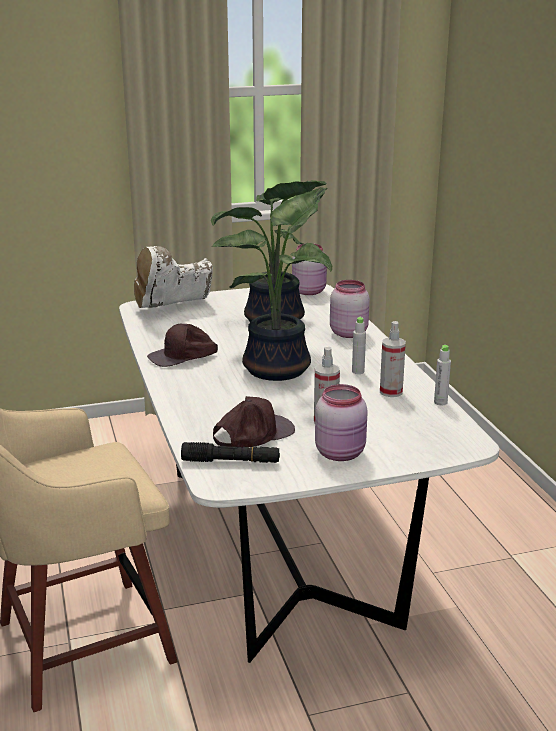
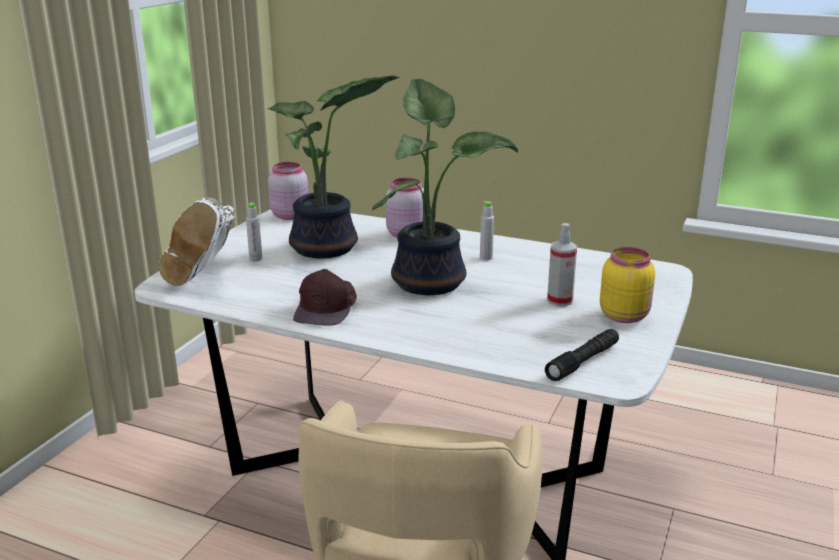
camera: 50 degrees left, 0 degrees up
(253, 433) = (541, 335): brown cap -> none
(341, 453) = (624, 315): pink jar -> yellow jar
(391, 392) = (542, 261): spray bottle -> none
(440, 402) = (585, 253): grey bottle -> grey bottle (255, 259)

